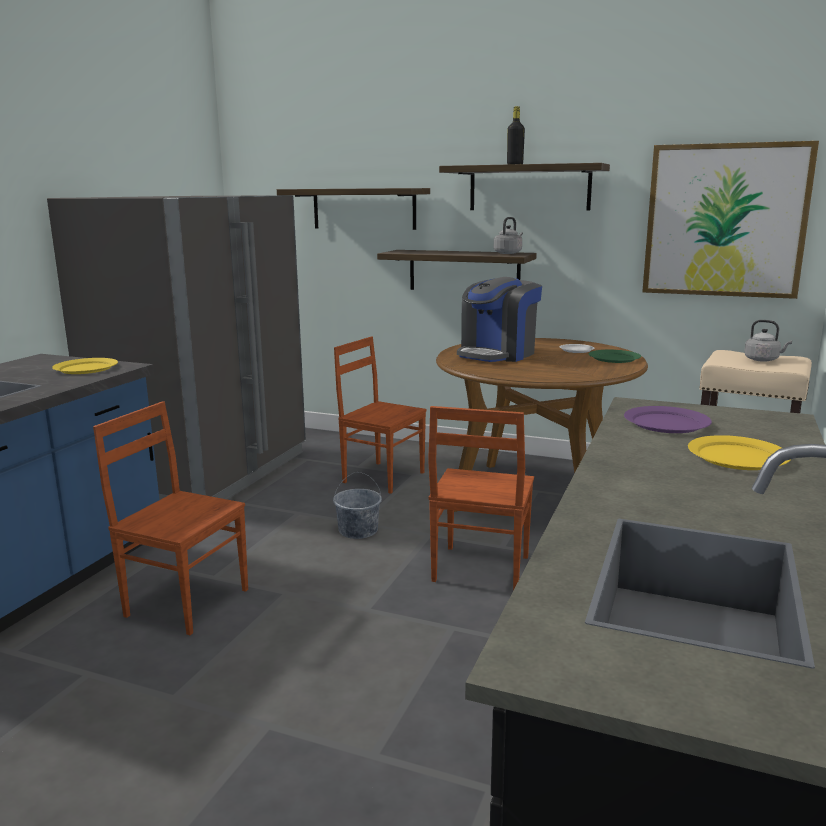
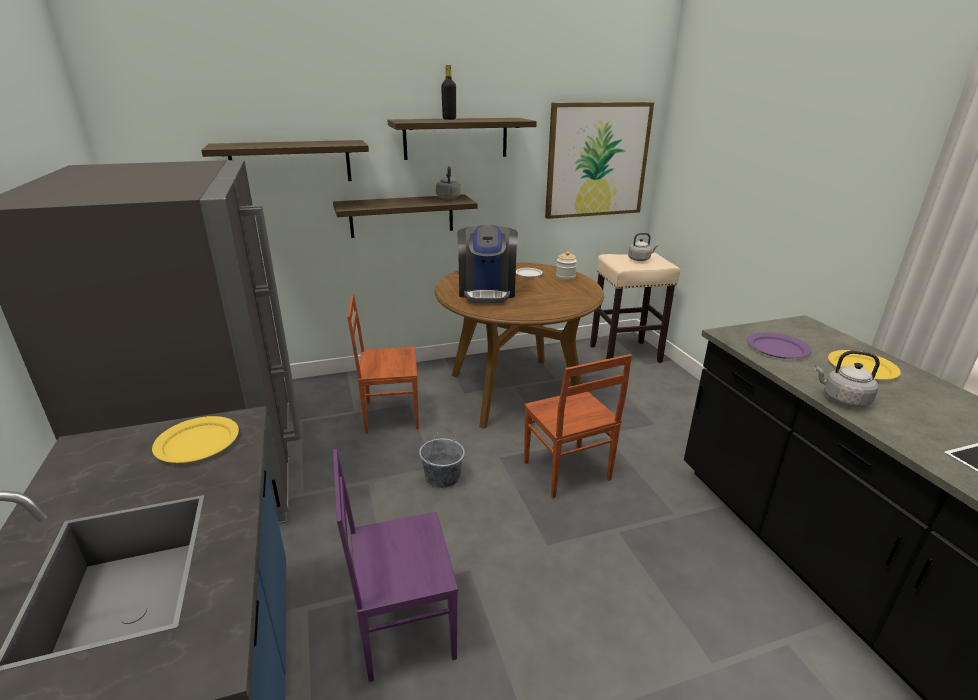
camera: 40 degrees left, 10 degrees up
(187, 601) = (404, 626): brown chair -> purple chair
(614, 358) = (565, 277): green plate -> jar
(618, 464) = (842, 399): none -> grey kettle

